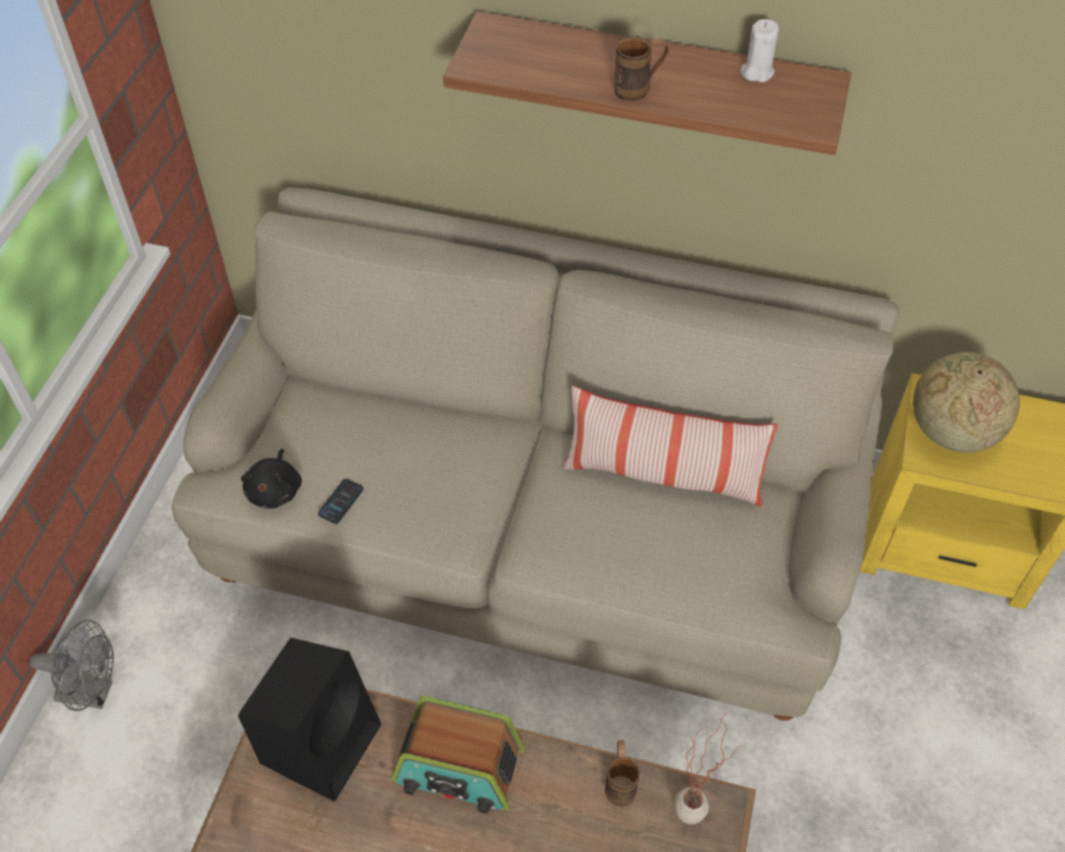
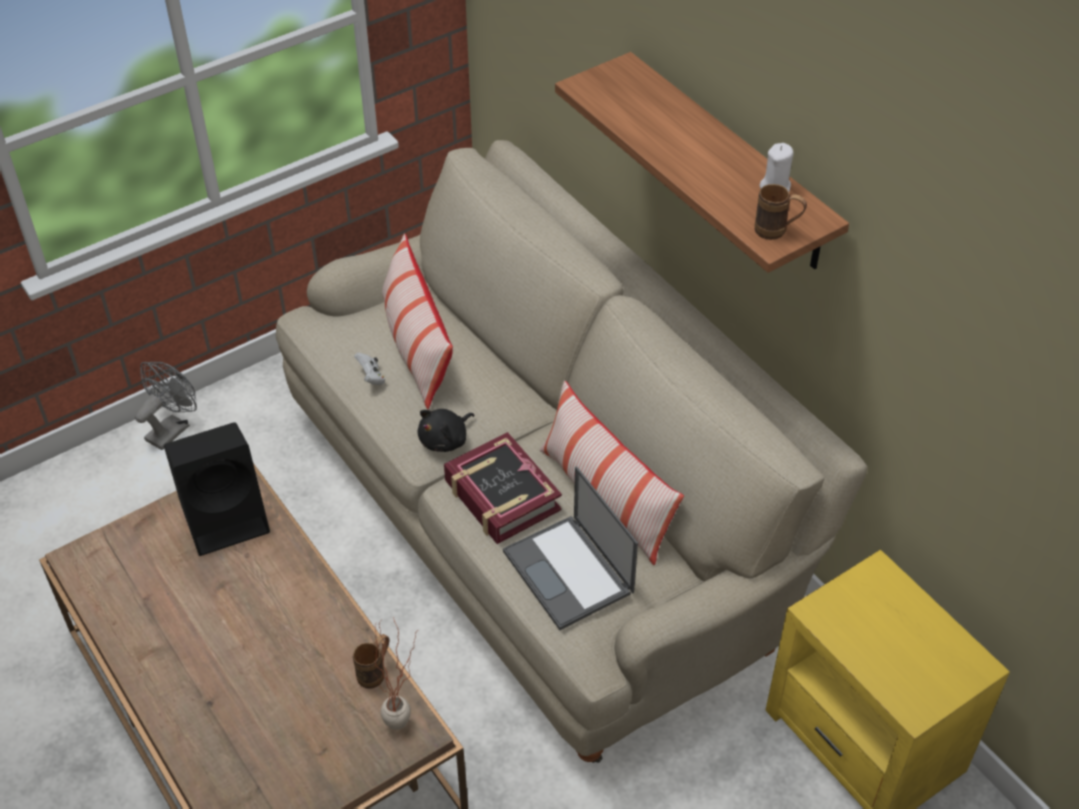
camera: 40 degrees right, 5 degrees down
(93, 693) = (172, 429): grey fan -> grey fan turned 105 degrees counterclockwise
(275, 490) = (340, 345): black plush toy -> black plush toy (446, 440)
(341, 502) = (371, 377): phone -> white game controller
(354, 445) = (417, 348): none -> pillow
(458, 767) = (288, 590): radio -> none
(577, 533) = (501, 496): none -> book
(639, 90) = (674, 156): brown mug -> brown mug (777, 232)
(705, 562) = (569, 573): none -> laptop
(951, 432) = (861, 610): globe -> none

